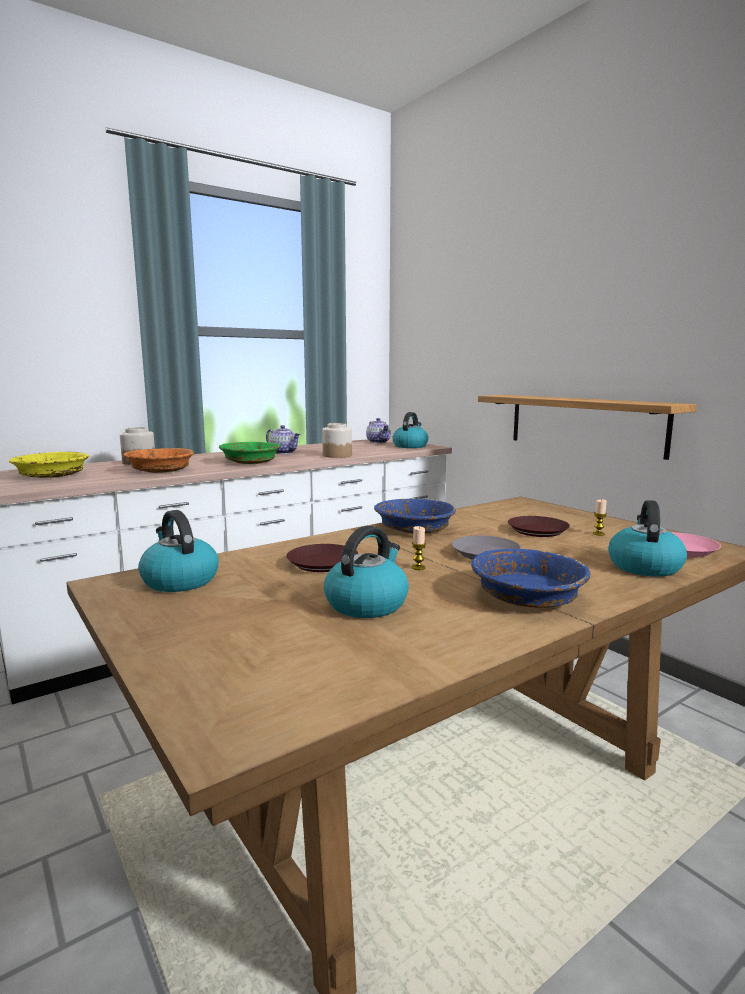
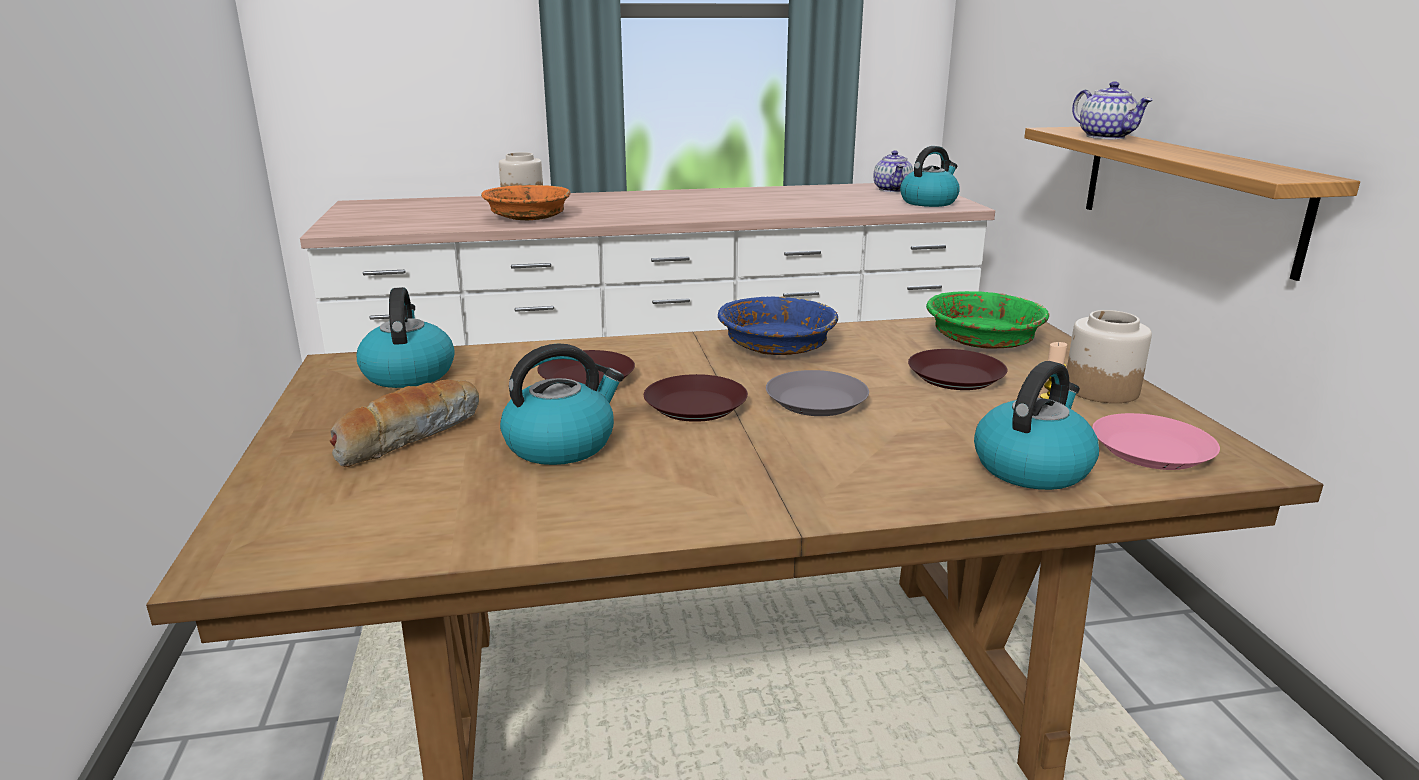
camera: 25 degrees right, 10 degrees up
(52, 475) = (406, 212): yellow bowl -> none
(243, 619) = (409, 435): none -> bread
(250, 462) = (654, 212): green bowl -> green bowl (983, 339)
(284, 452) = (723, 199): teapot -> teapot (1106, 137)
(337, 455) = (787, 211): jar -> jar (1100, 389)
(418, 567) = (694, 406): candle -> brown plate
(528, 596) = (776, 477): blue bowl -> none

